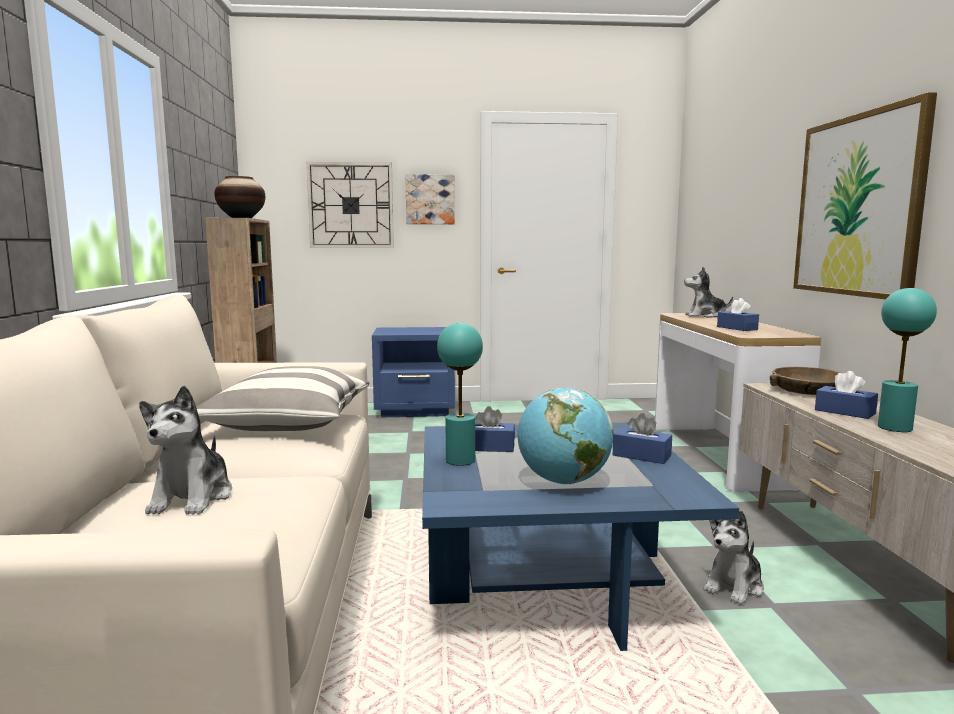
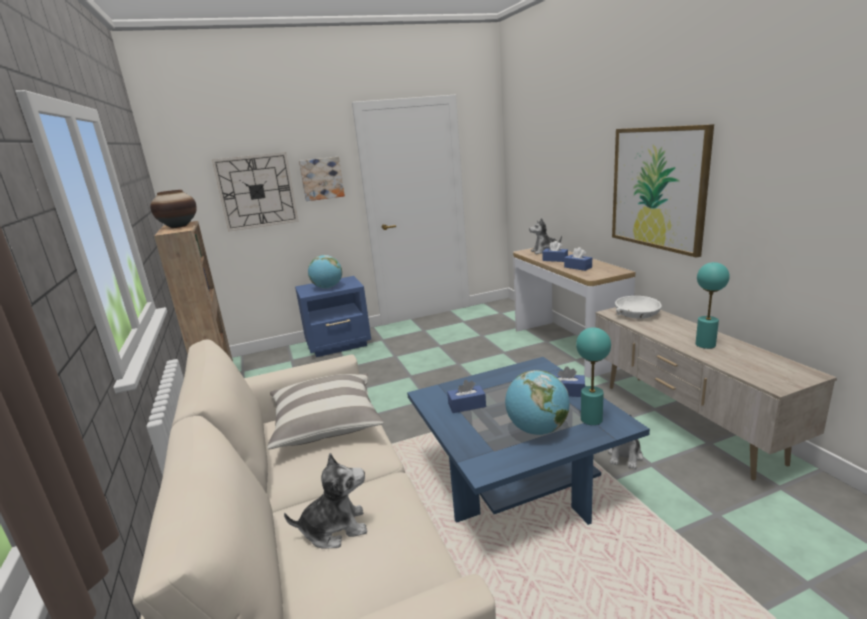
camera: 15 degrees left, 10 degrees up
(192, 498) = (335, 528): plush toy -> plush toy turned 90 degrees counterclockwise
(411, 331) = (327, 288): none -> globe
(460, 460) = (458, 424): turquoise table lamp -> turquoise table lamp (591, 419)
(807, 391) = (637, 314): brown bowl -> white bowl
(844, 412) = (670, 333): blue tissue box -> blue tissue box (555, 259)

